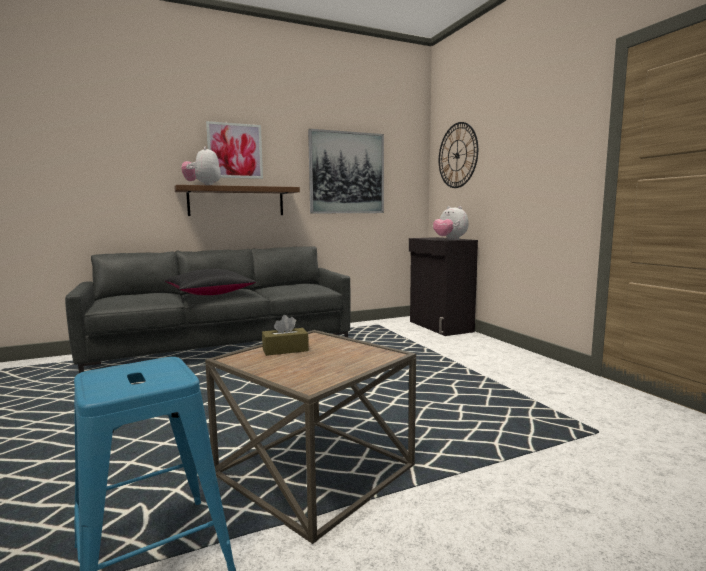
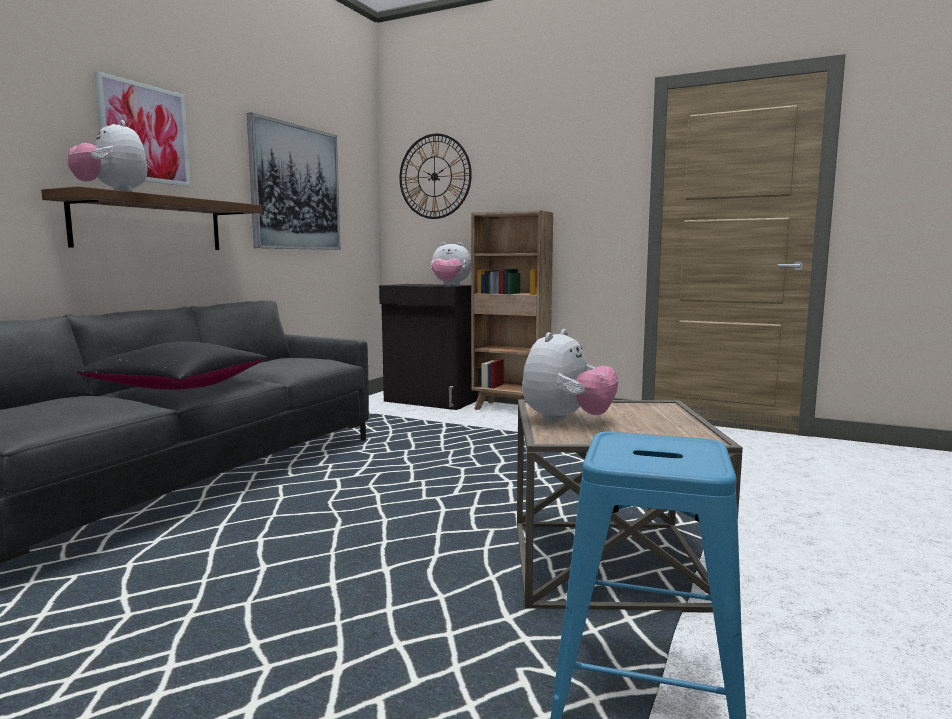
camera: 40 degrees left, 0 degrees up
(285, 350) = (566, 421): brown tissue box -> plush toy
(486, 342) = (510, 409): none -> brown bookcase

